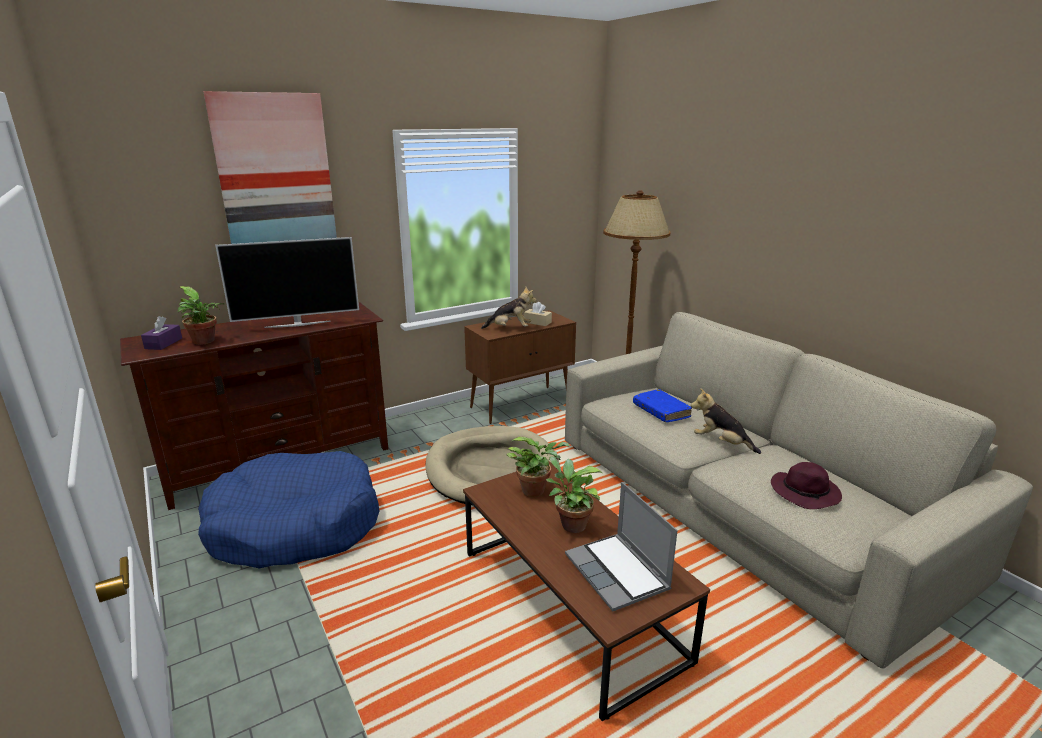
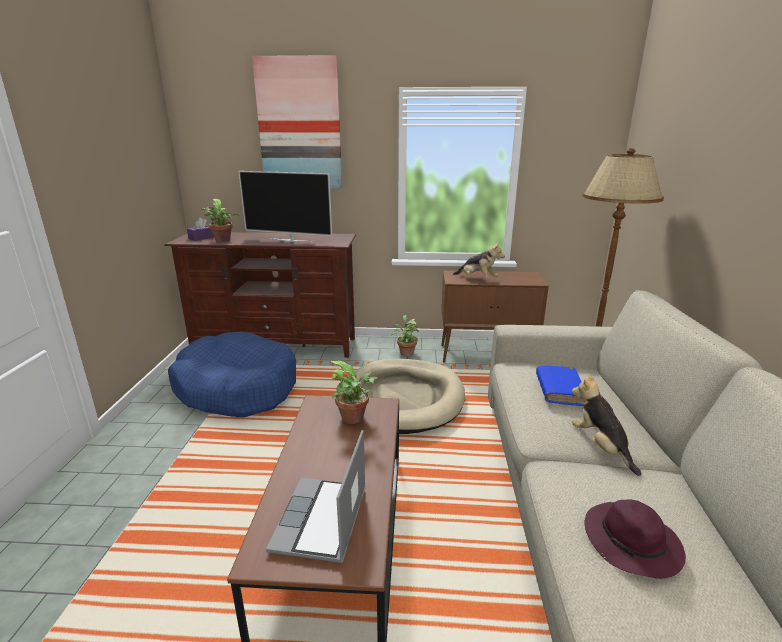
camera: 35 degrees right, 0 degrees up
(537, 322) = (510, 279): beige tissue box -> none
(570, 524) = (342, 458): potted plant -> potted plant (406, 352)

